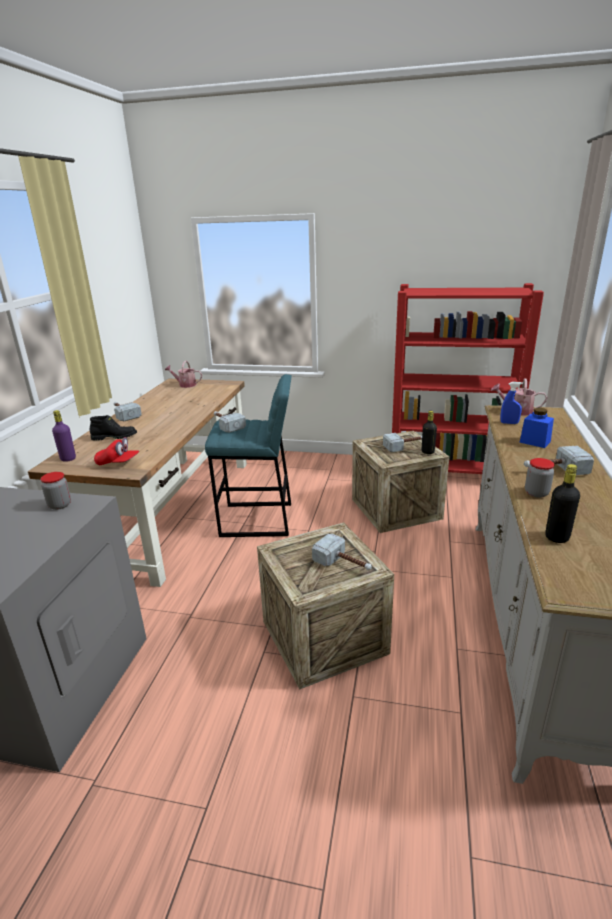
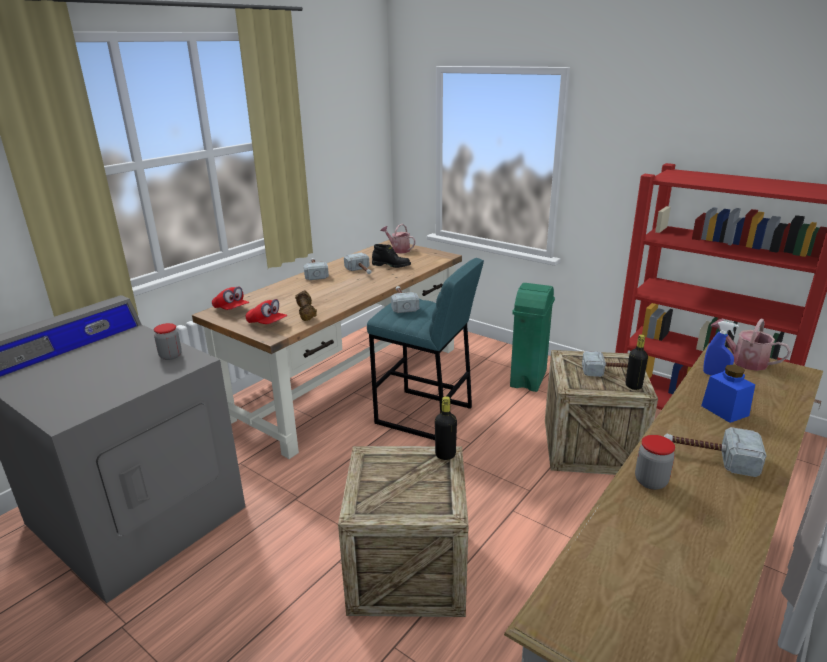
camera: 25 degrees right, 0 degrees up
(68, 459) = (231, 309): purple bottle -> red cap
(115, 437) = (287, 295): black boot -> black boot (391, 265)
(148, 447) = (306, 313): none -> brown dumbbell
(320, 473) = (527, 379): none -> green trash can
(344, 564) = (423, 494): hammer -> hammer (361, 272)
(557, 537) = (615, 549): black bottle -> black bottle (445, 455)

